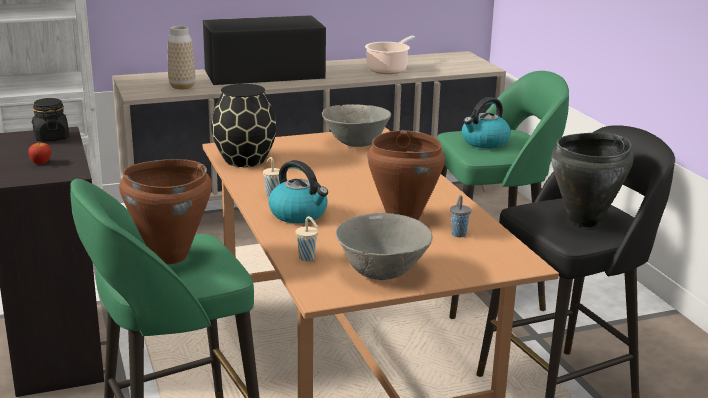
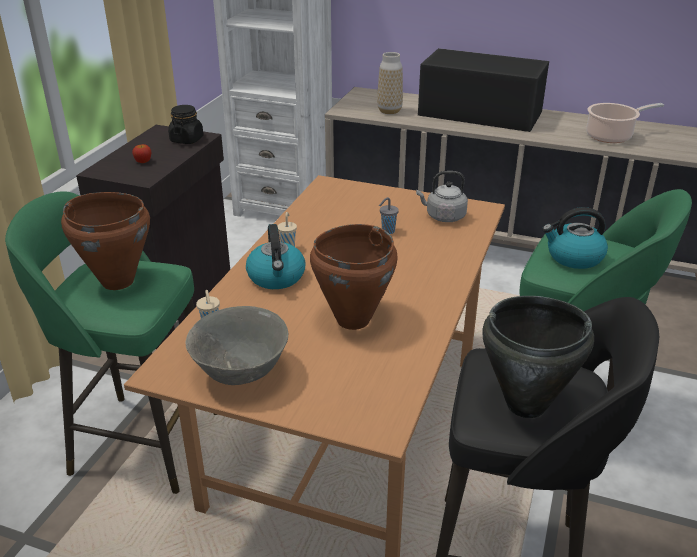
camera: 40 degrees right, 10 degrees up
(245, 160) = (324, 203): black vase -> none
(355, 144) = (443, 216): grey bowl -> grey kettle
(458, 235) = (374, 361): grey cup -> grey cup (387, 231)

